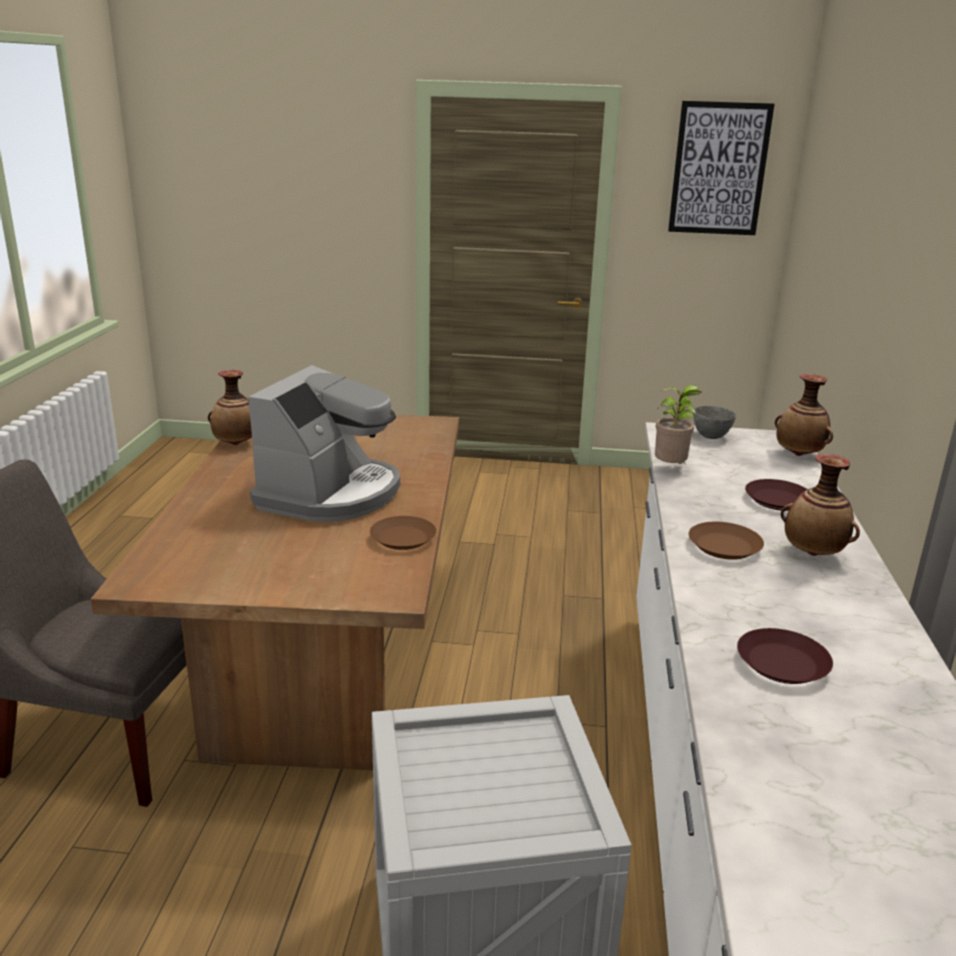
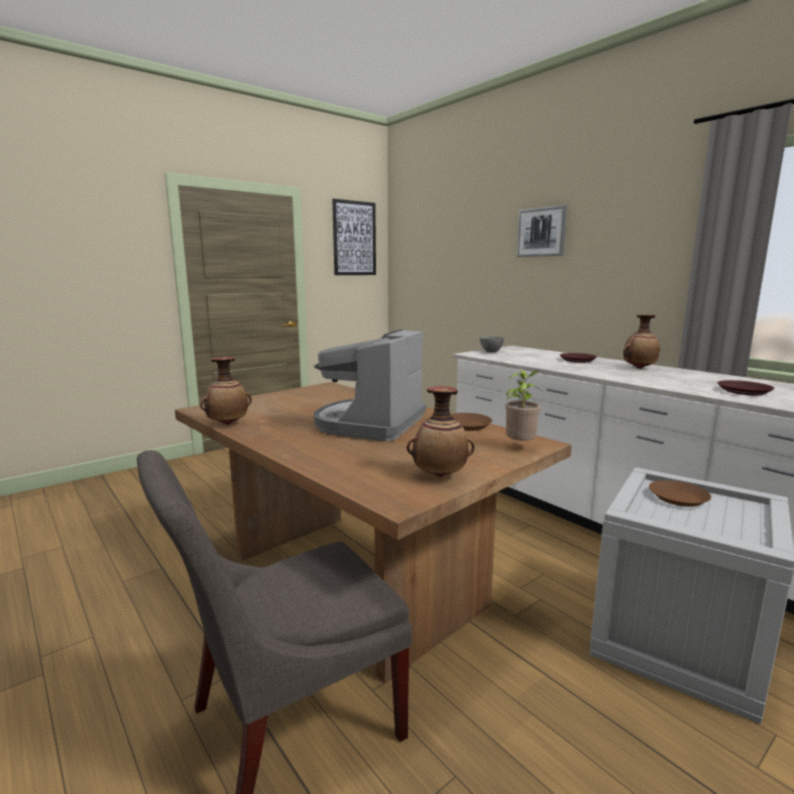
camera: 45 degrees left, 10 degrees down
(330, 494) = (370, 424): coffee machine -> coffee machine turned 135 degrees counterclockwise
(671, 469) = (517, 361): potted plant -> potted plant (520, 447)
(725, 547) = (616, 373): brown plate -> brown plate (678, 498)
(799, 455) = (535, 350): vase -> vase (440, 475)
(897, 227) = (541, 232): none -> picture

